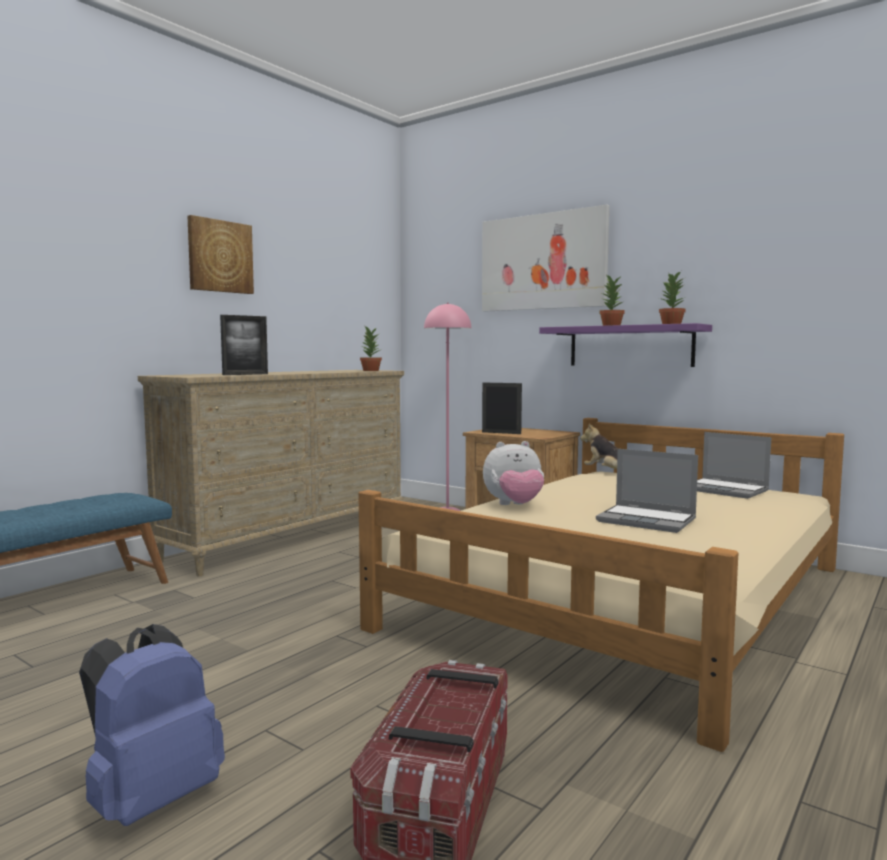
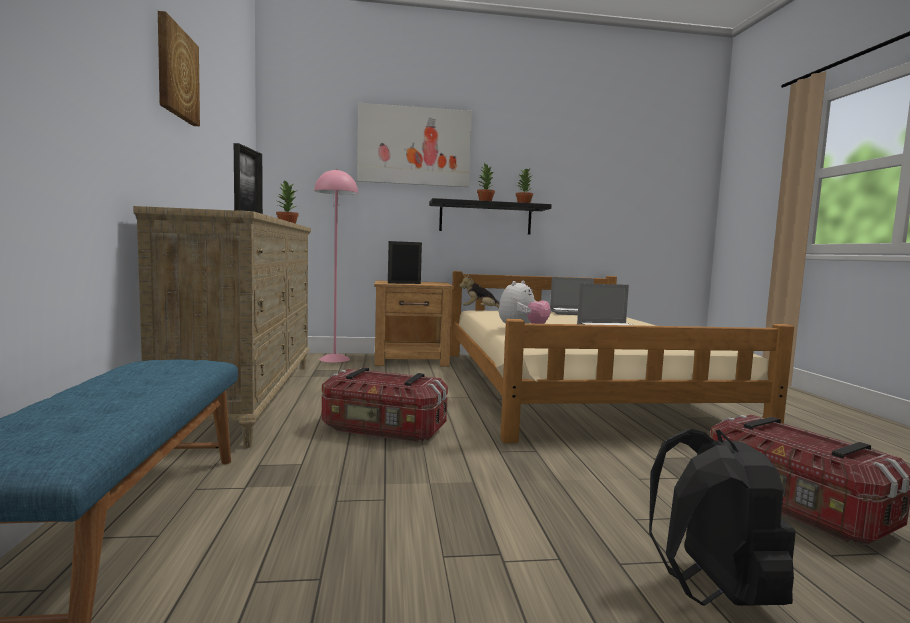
camera: 45 degrees left, 0 degrees up
(152, 799) = (714, 591): blue backpack -> black backpack
(305, 589) = (383, 430): none -> storage box
(630, 346) = (485, 218): purple shelf -> black shelf

